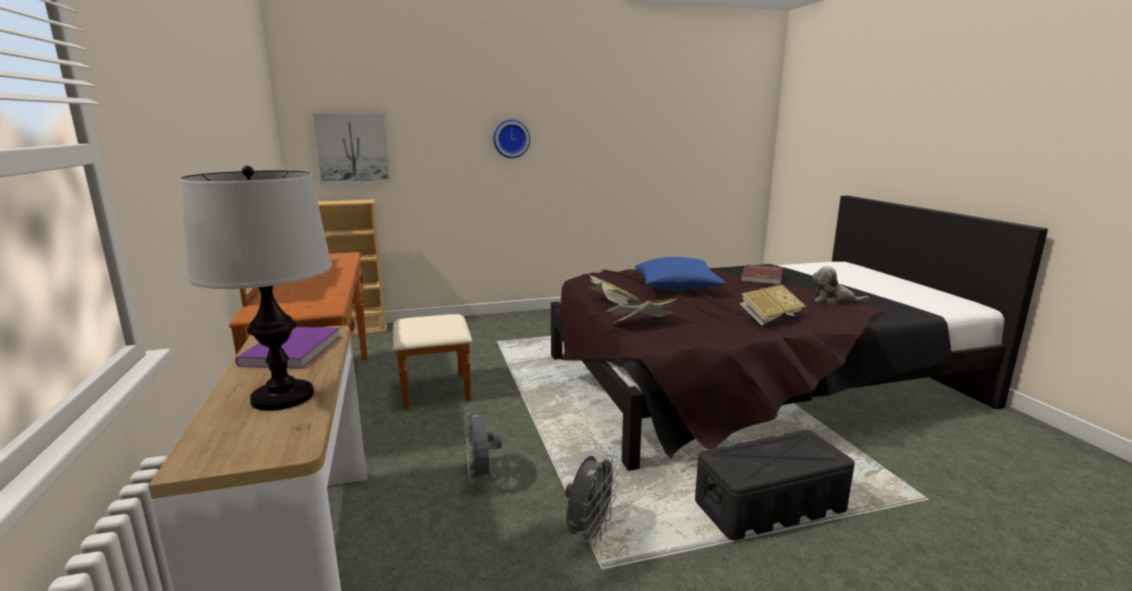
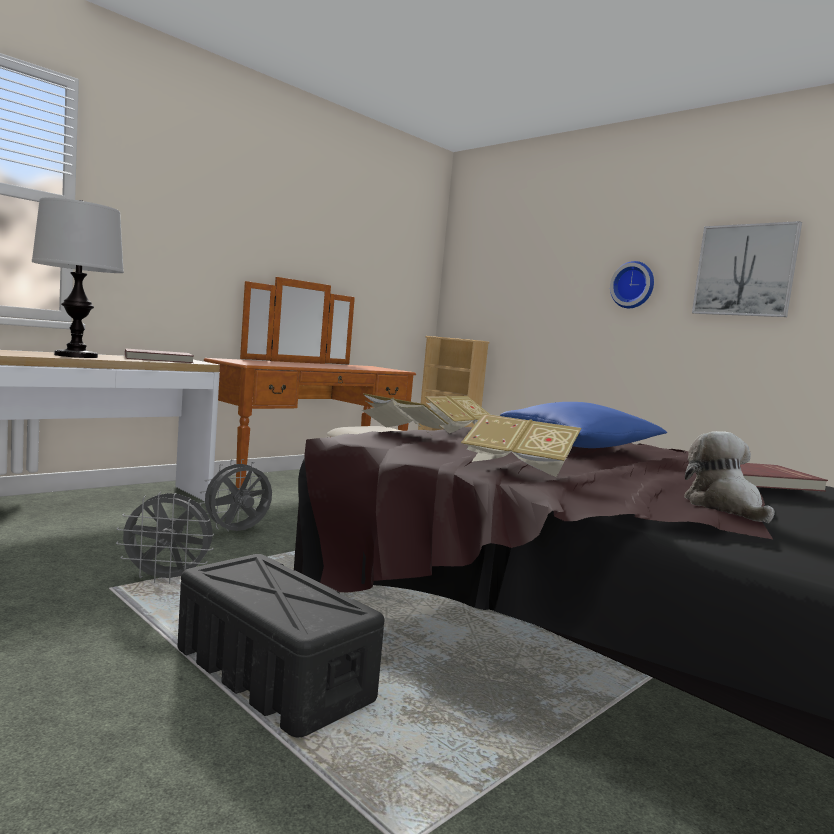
camera: 60 degrees right, 10 degrees down
(294, 350) = (158, 359): purple book -> red book
(352, 148) = (485, 292): picture -> picture (745, 270)

